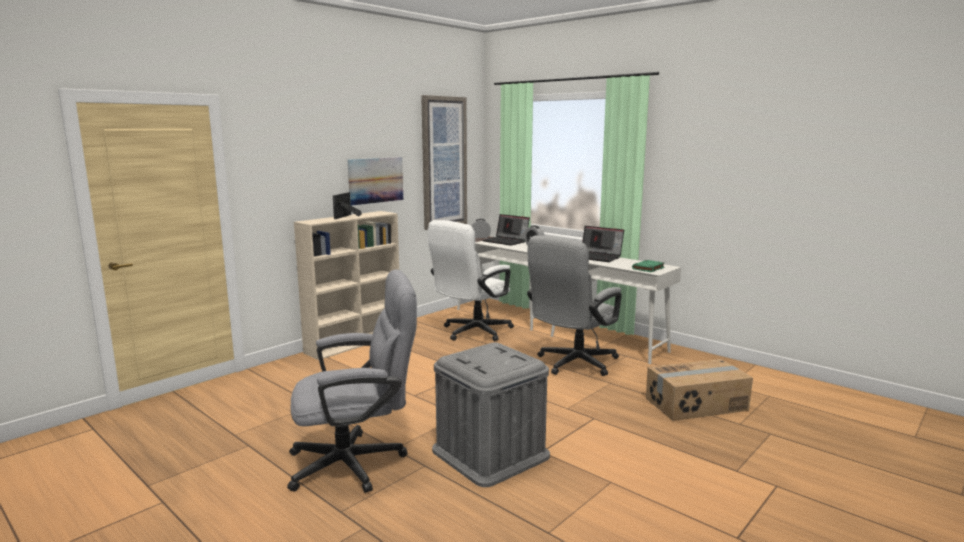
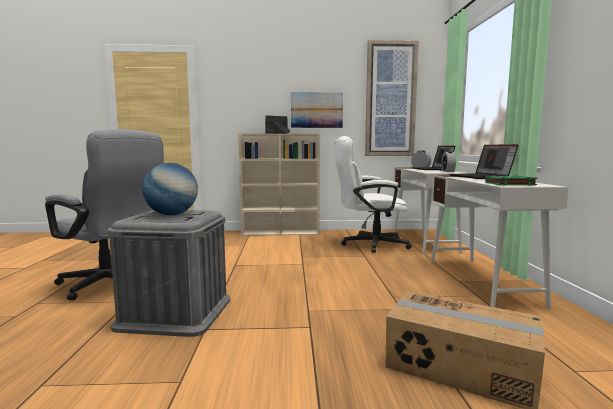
camera: 45 degrees right, 5 degrees down
(492, 358) = (172, 214): none -> globe
(572, 364) = (399, 284): grey office chair -> none

